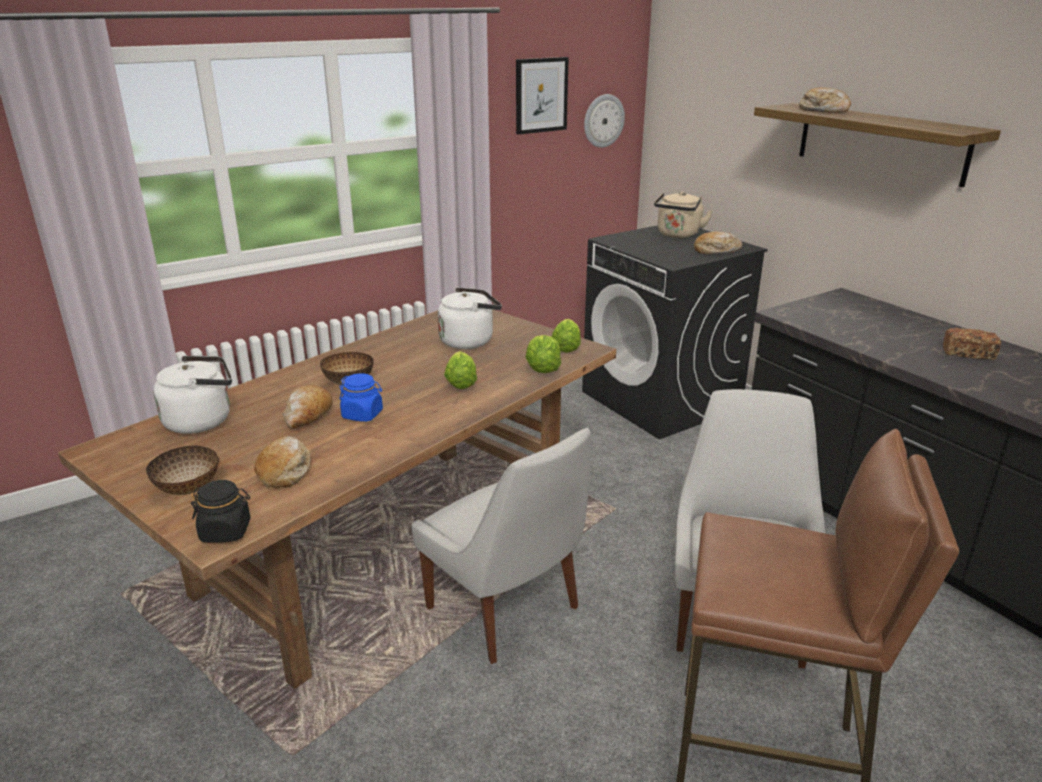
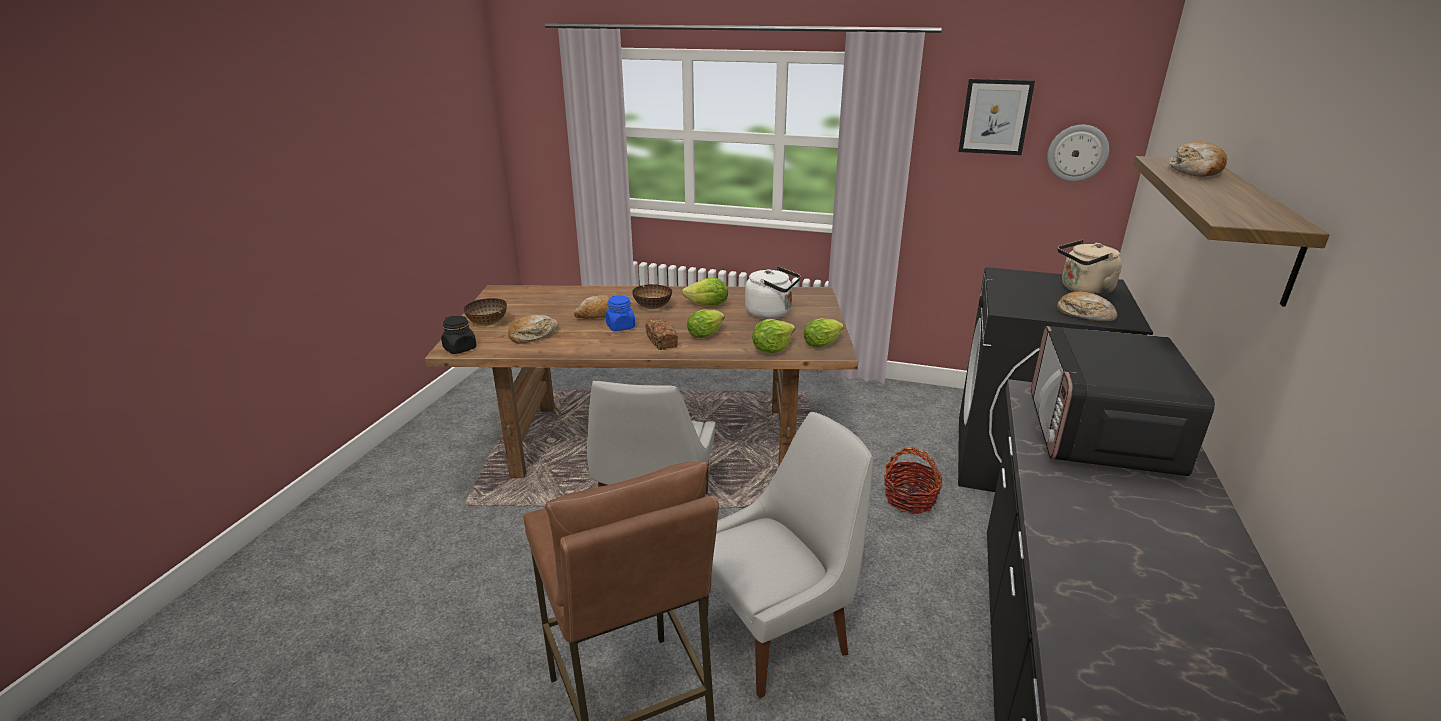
camera: 50 degrees right, 0 degrees up
(202, 421) = (556, 296): white kettle -> none
(398, 358) = (708, 305): none -> lettuce
(649, 467) = (910, 499): none -> basket
(863, 322) = (1100, 435): none -> microwave
(968, 353) = (1148, 516): bread -> bread (661, 342)

